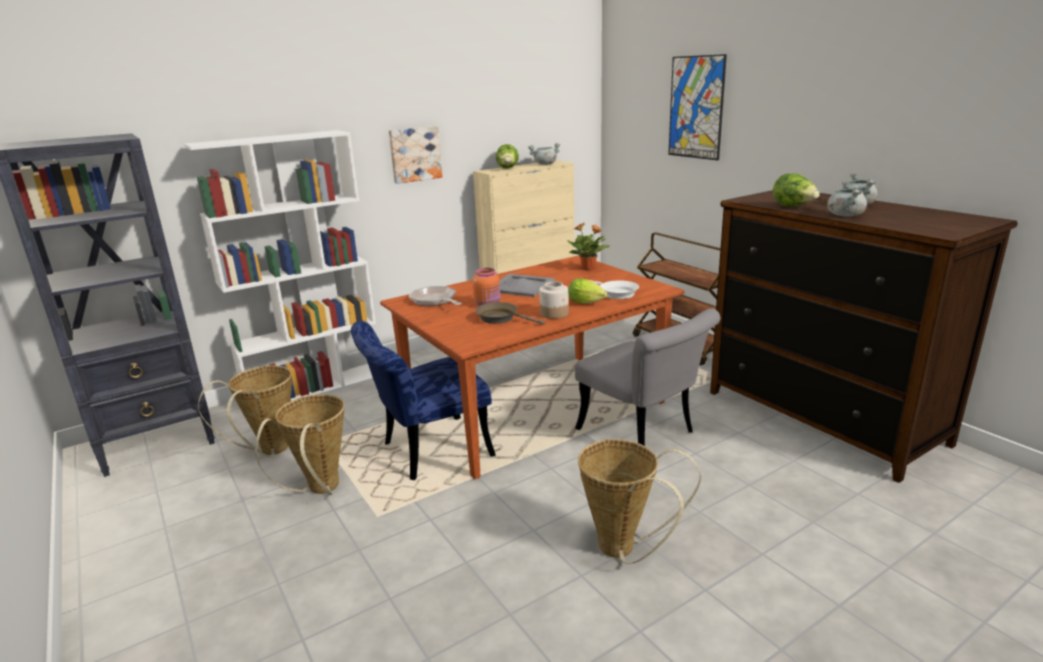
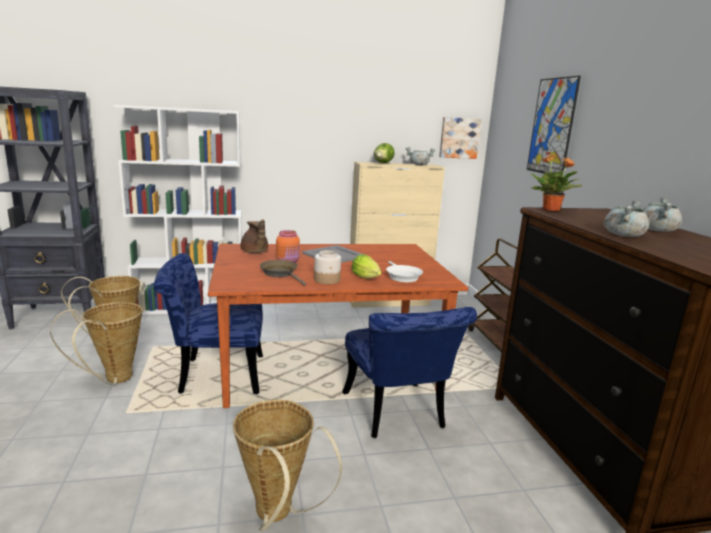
camera: 20 degrees right, 5 degrees down
(415, 154) = (304, 140): picture -> picture (459, 138)
(435, 301) = (254, 252): frying pan -> brown teapot
(588, 268) = (408, 254): potted plant -> potted plant (551, 210)
(643, 434) = (397, 415): grey chair -> blue chair
(793, 207) = (582, 221): lettuce -> none

